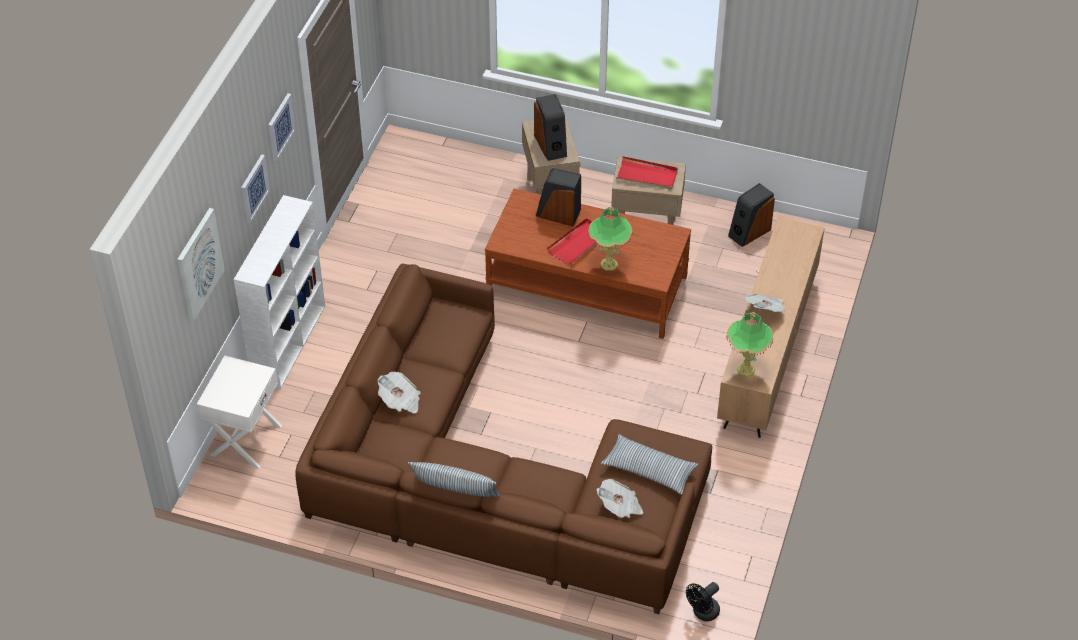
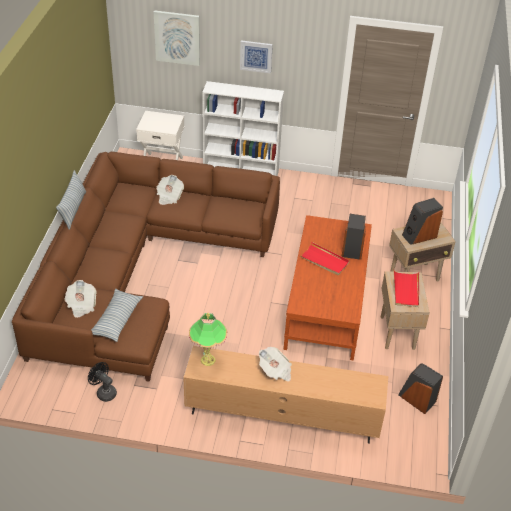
camera: 80 degrees right, 5 degrees down
(280, 127) = (302, 50): picture -> none
(608, 264) = (307, 278): table lamp -> none
(703, 613) = (23, 386): black fan -> black fan (104, 392)

